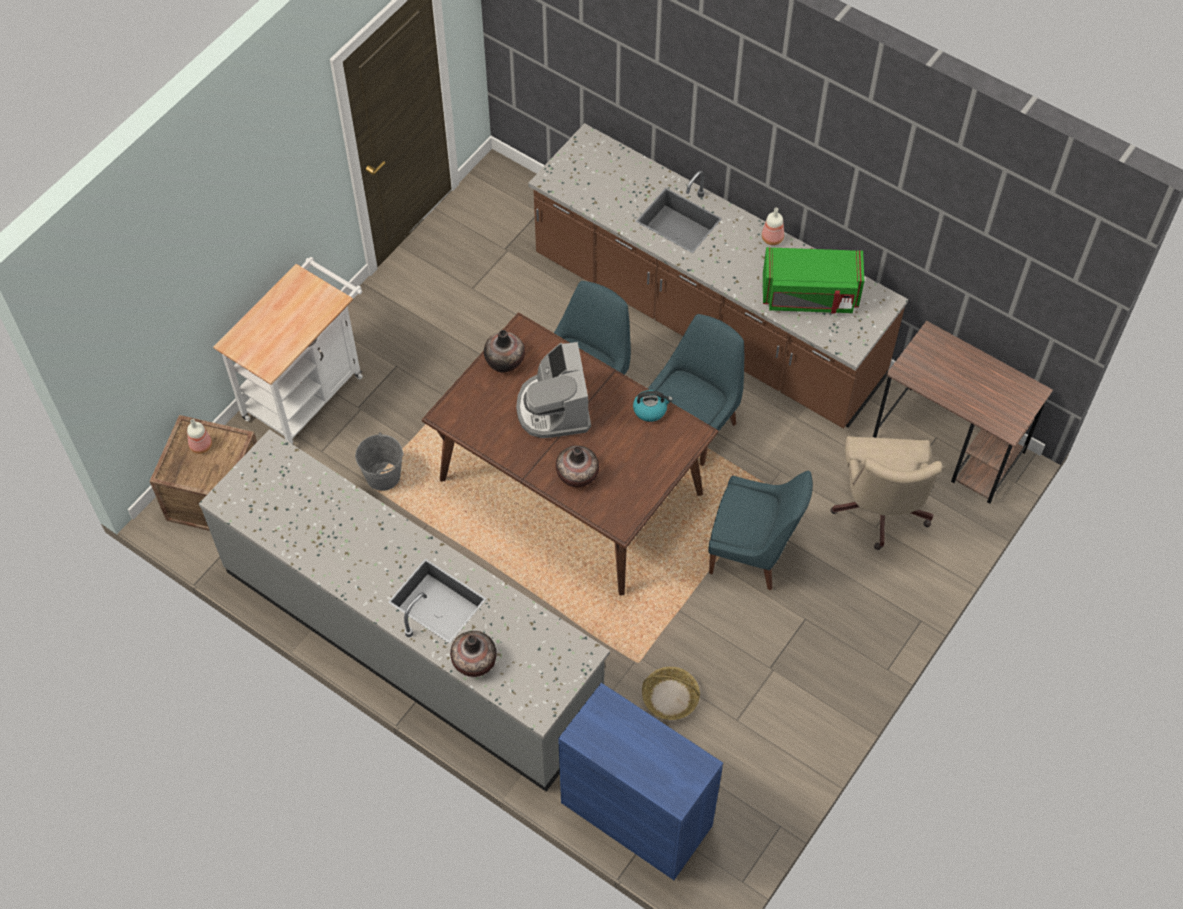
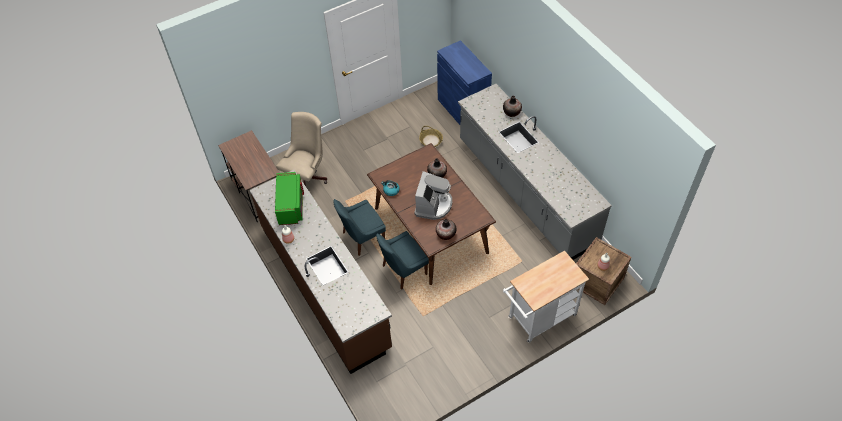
camera: 155 degrees left, 5 degrees down
(383, 476) = (514, 263): grey bucket -> none
(753, 553) = (368, 179): blue chair -> none
(810, 296) = (291, 205): green microwave -> green microwave turned 60 degrees clockwise

